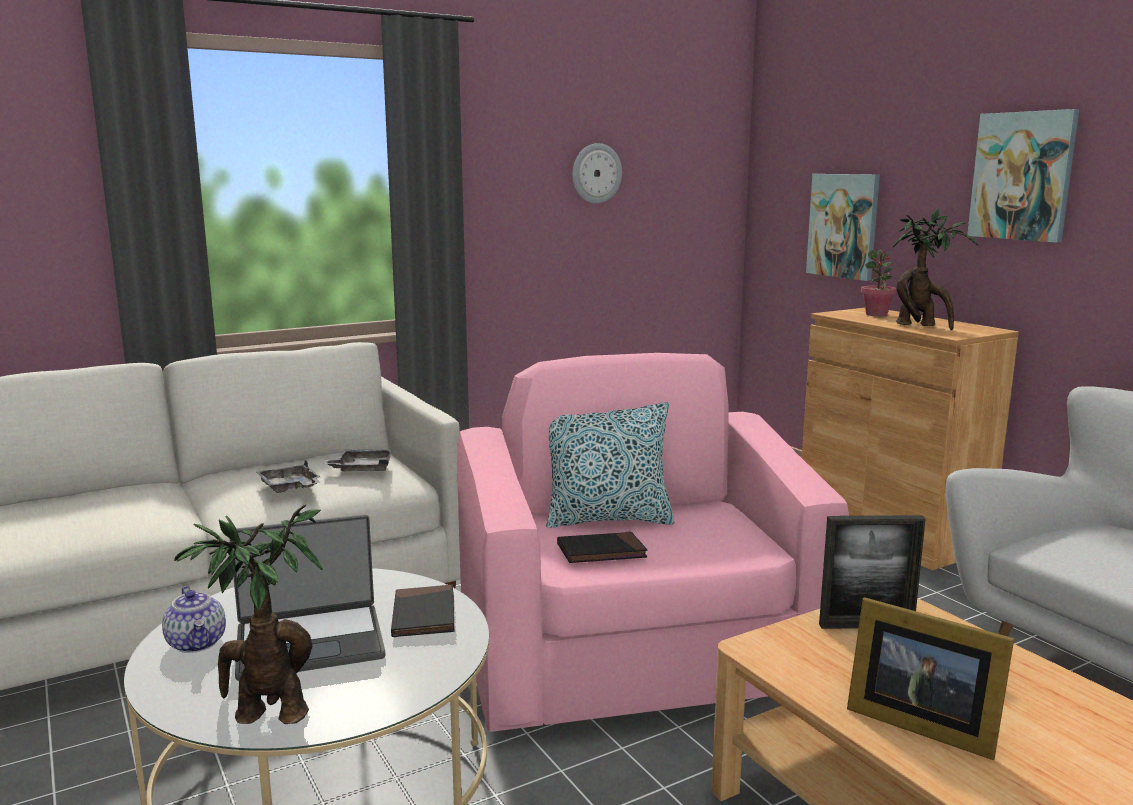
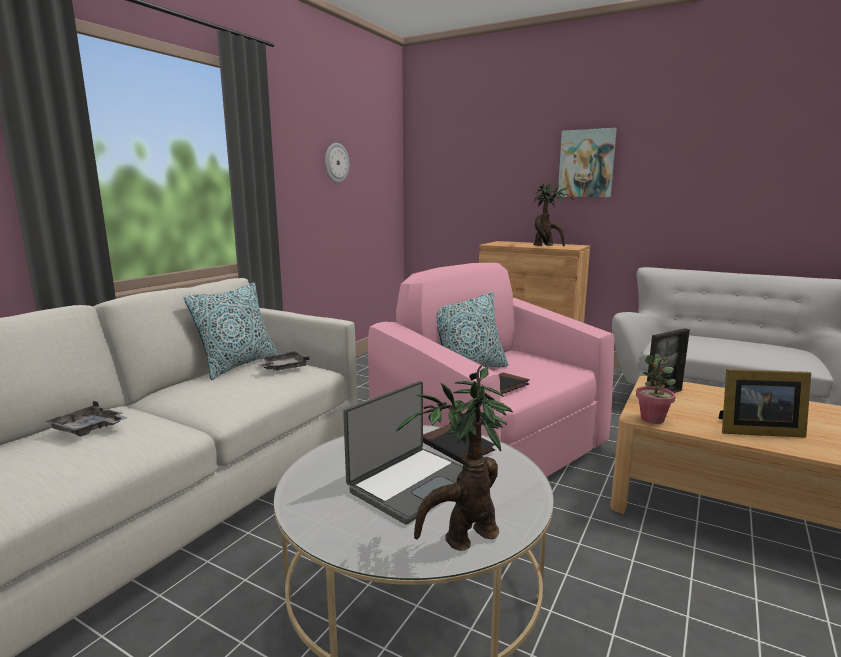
camera: 30 degrees left, 0 degrees up
(197, 643) = (330, 510): teapot -> none
(290, 488) = (249, 388): grey tray -> grey tray (89, 429)
(327, 456) = (238, 365): none -> pillow
(843, 225) = (475, 196): picture -> none
(876, 314) = (511, 243): potted plant -> potted plant (652, 419)

